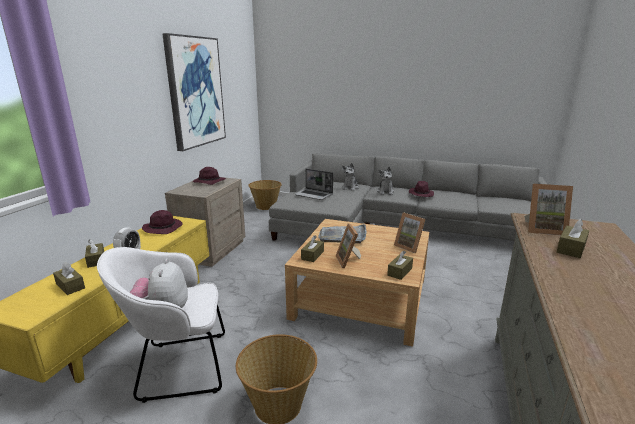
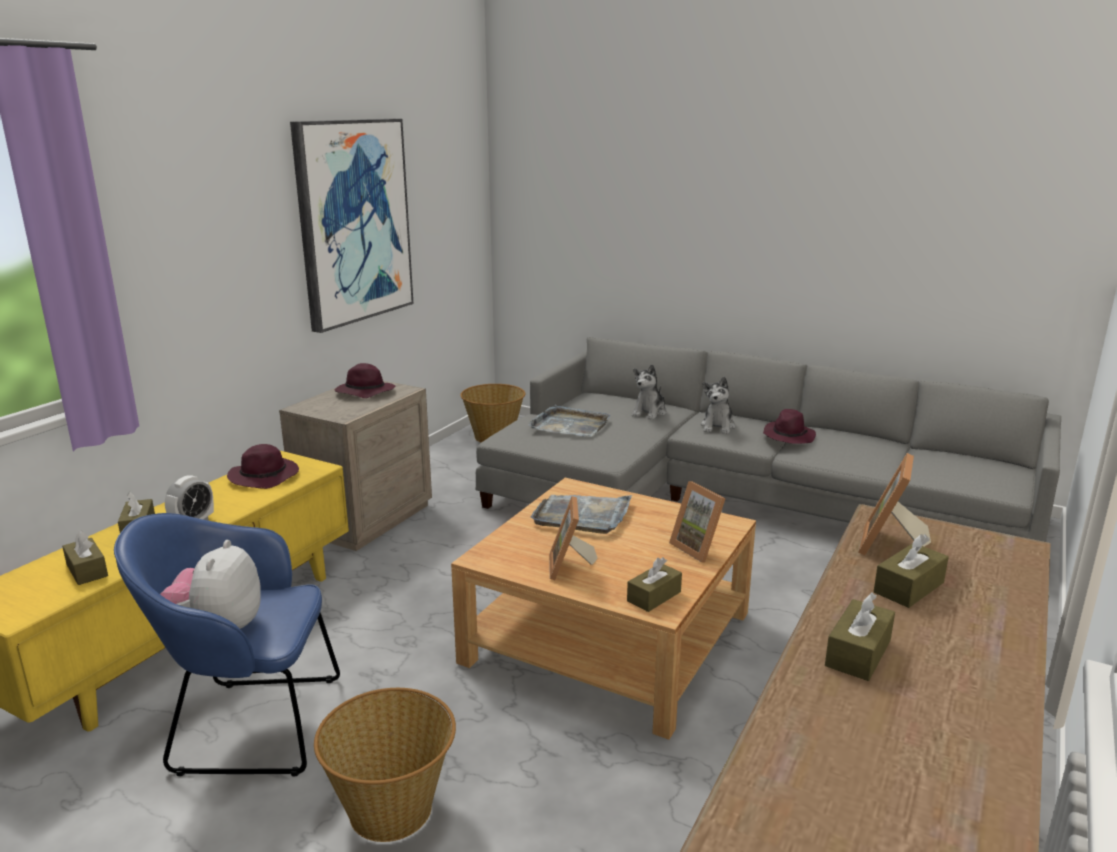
camera: 10 degrees right, 0 degrees up
(178, 366) = (249, 724): white armchair -> blue armchair
(312, 255) = (508, 550): brown tissue box -> brown tissue box (858, 653)
(314, 195) = (570, 425): laptop -> grey tray
(543, 229) = (889, 545): picture frame -> picture frame turned 90 degrees clockwise

